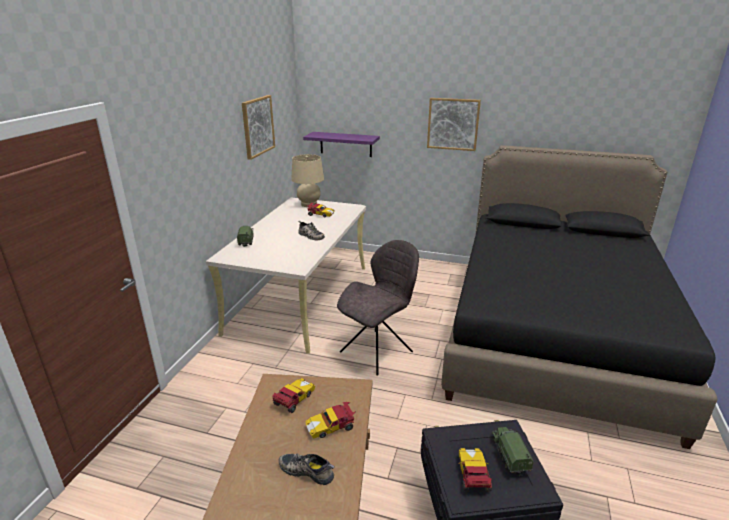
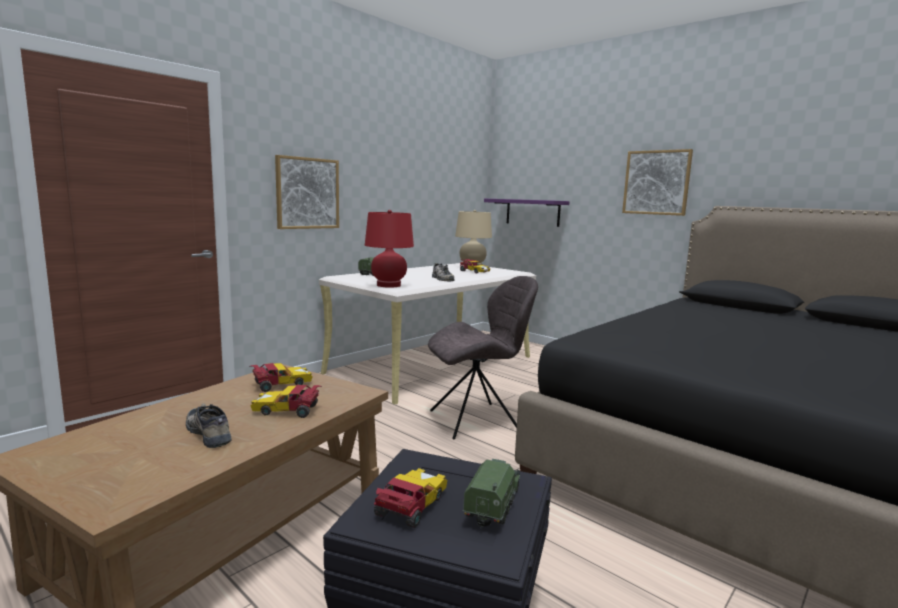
camera: 25 degrees right, 15 degrees down
(257, 126) = (423, 170): picture -> picture (307, 193)
(284, 261) = (388, 285): none -> red table lamp

